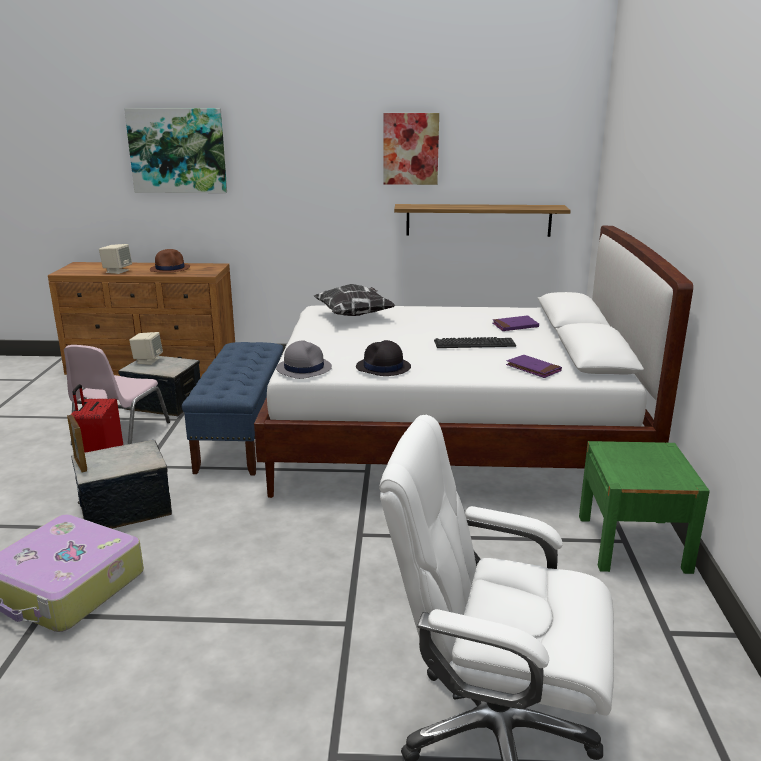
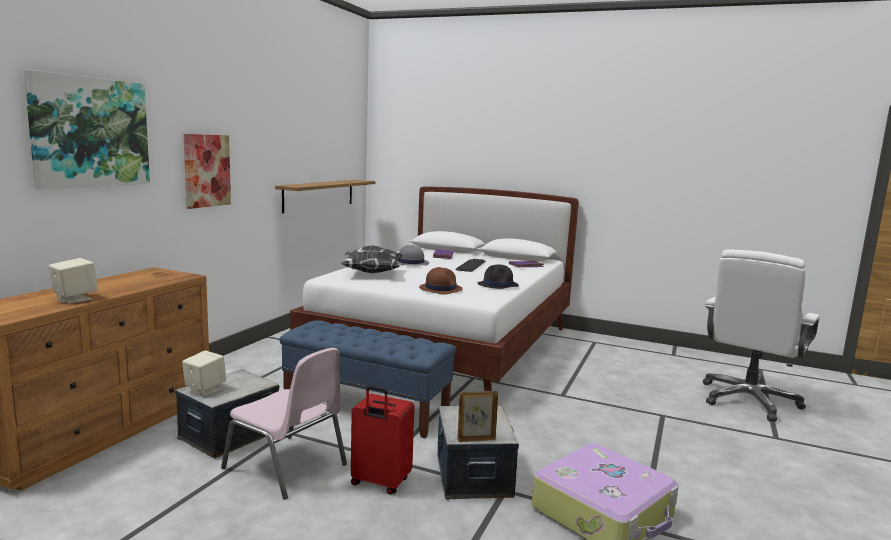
camera: 70 degrees left, 10 degrees down
(170, 269) = (124, 283): brown hat -> brown hat (440, 289)
(304, 368) = (482, 298): grey hat -> grey hat (410, 263)
(410, 149) = (283, 136): picture -> picture (206, 170)
(632, 543) = (597, 341): green nightstand -> none

